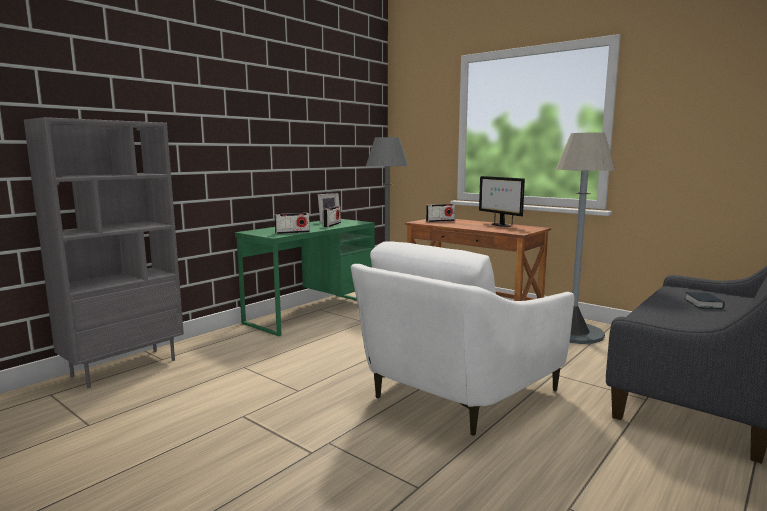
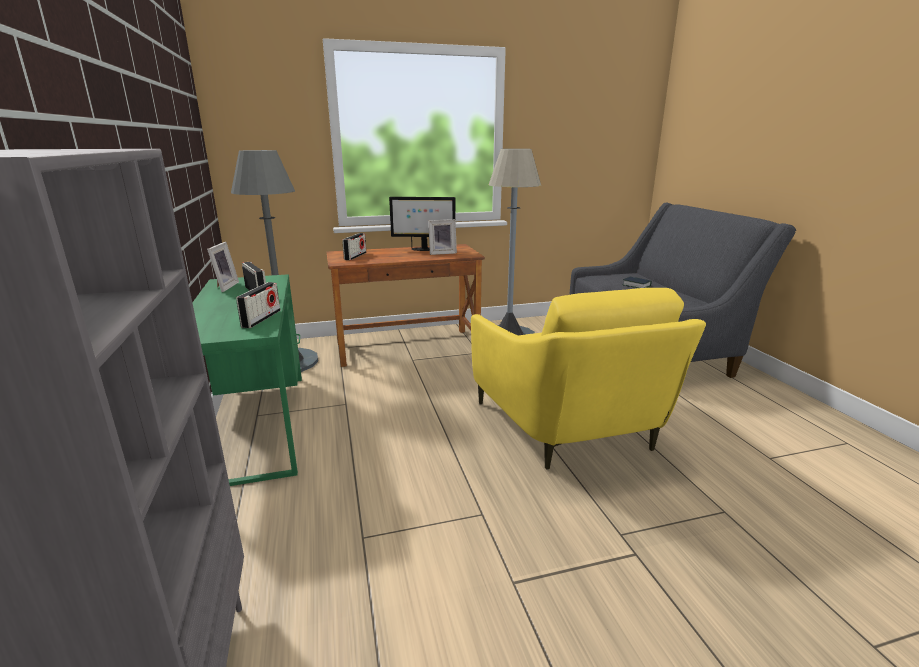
camera: 55 degrees left, 10 degrees up
(454, 393) = (571, 427): white armchair -> yellow armchair
(503, 228) = (442, 253): none -> picture frame

